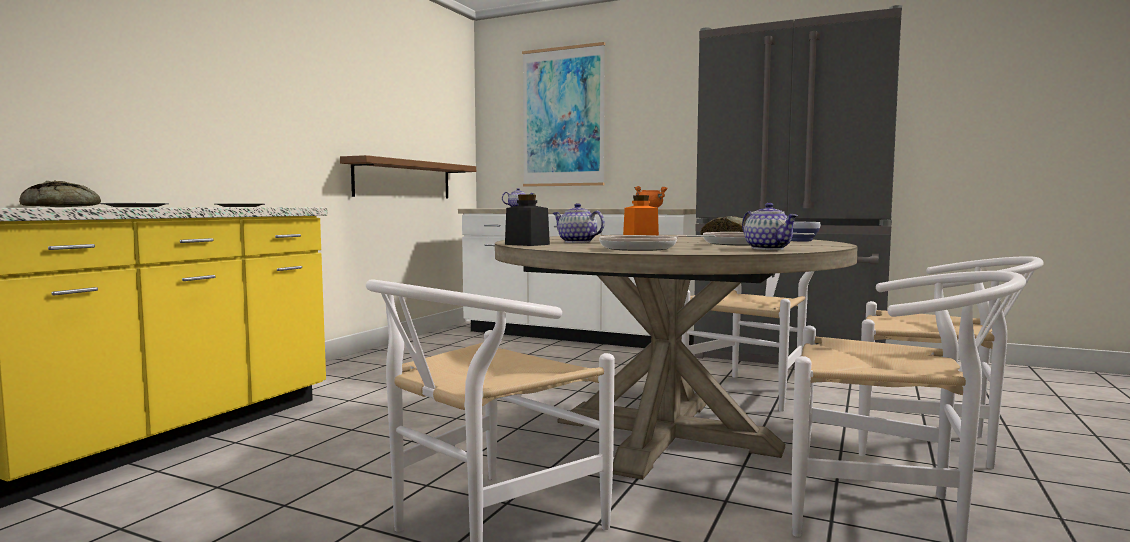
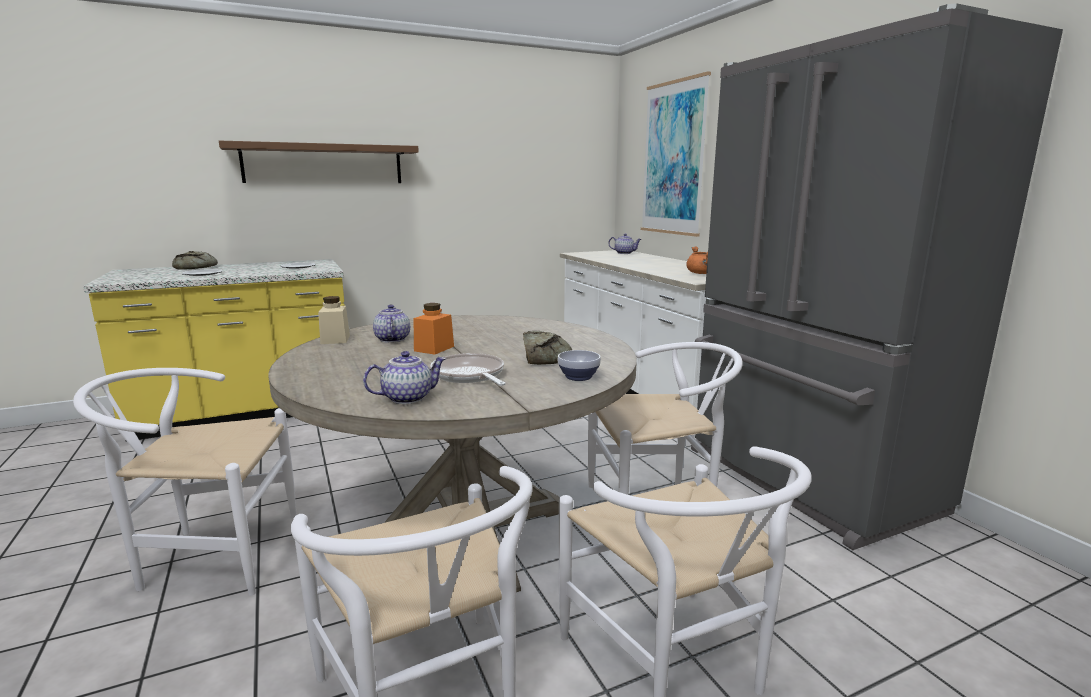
camera: 40 degrees right, 10 degrees up
(404, 180) = (513, 226): brown shelf -> brown shelf (324, 164)
(527, 244) = (335, 339): black jar -> beige jar
(643, 249) = (333, 371): frying pan -> none
(769, 249) = (407, 398): teapot -> teapot turned 135 degrees counterclockwise

